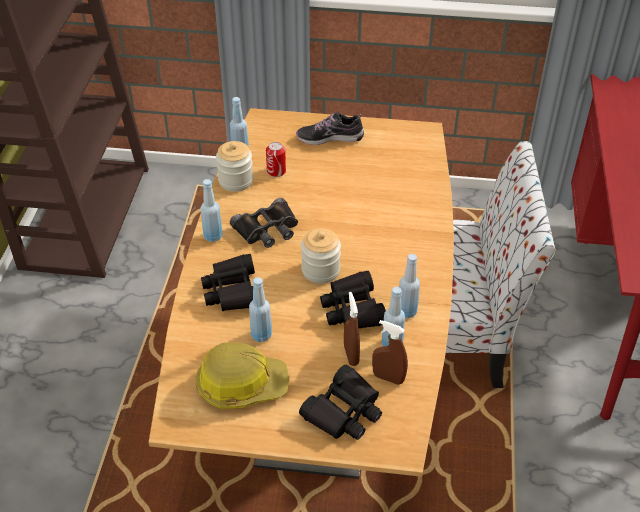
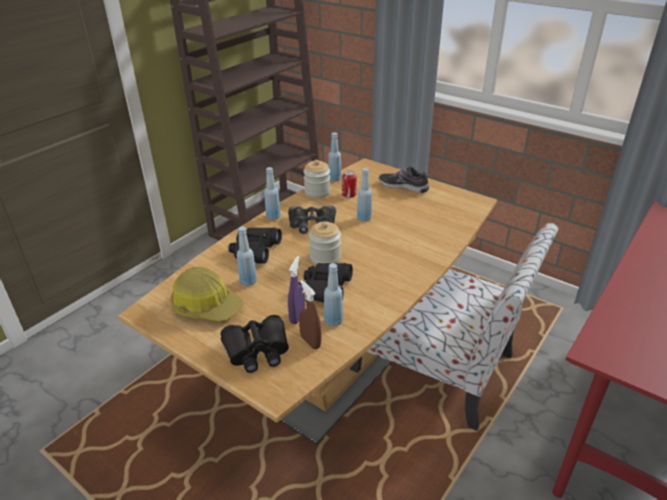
camera: 30 degrees right, 10 degrees down
(351, 355) = (297, 316): brown spray bottle -> purple spray bottle
(406, 311) = (364, 304): blue bottle -> blue bottle (364, 218)

